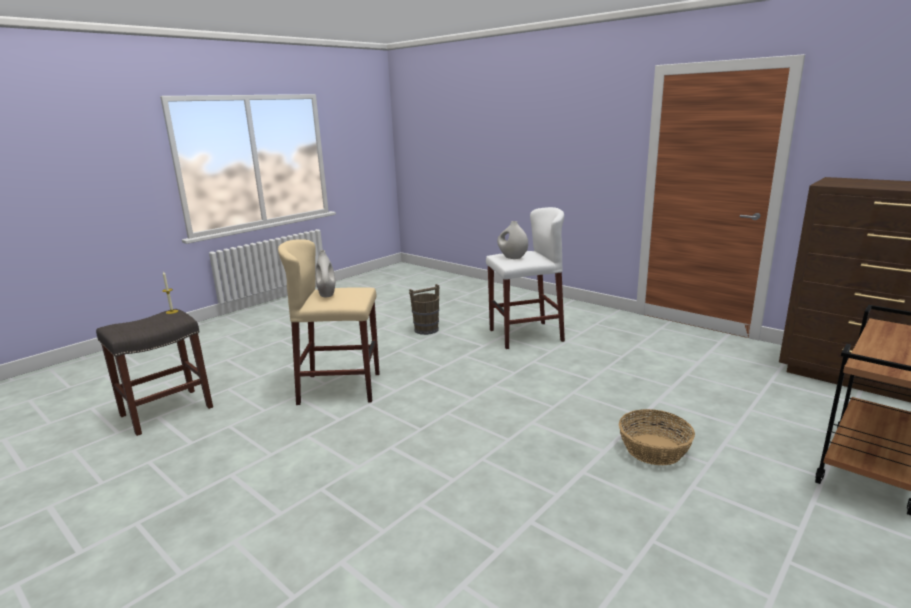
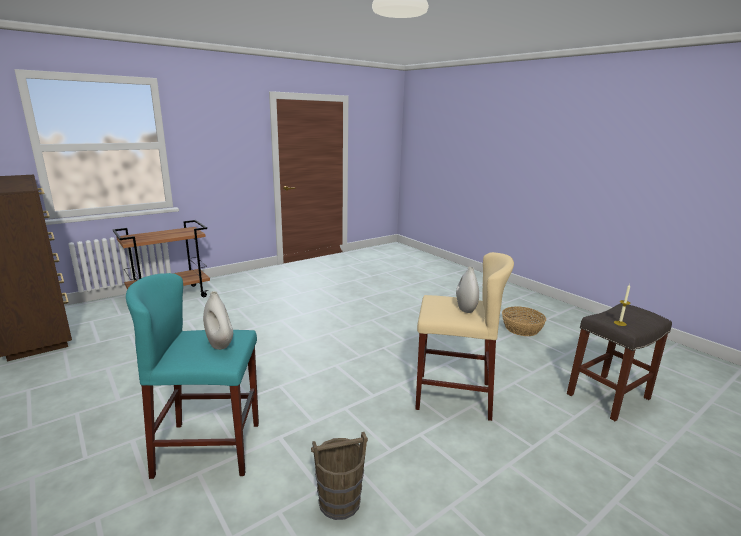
camera: 170 degrees left, 0 degrees up
(525, 335) = (209, 448): white stool -> turquoise stool
(653, 449) = (254, 317): basket -> basket (522, 329)

